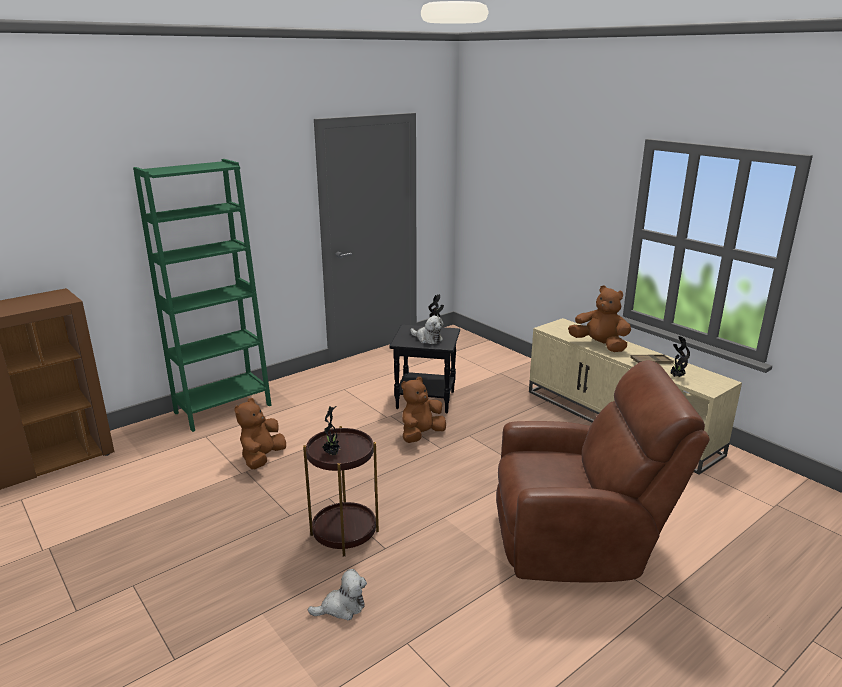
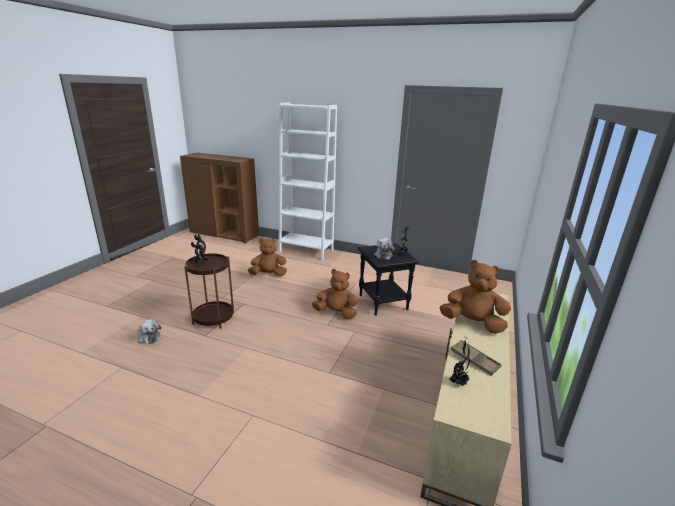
camera: 60 degrees right, 0 degrees up
(223, 409) = (306, 251): green bookcase -> white bookcase
(579, 541) = (249, 421): brown armchair -> none
(599, 345) = (473, 323): brown plush toy -> brown plush toy turned 75 degrees counterclockwise

